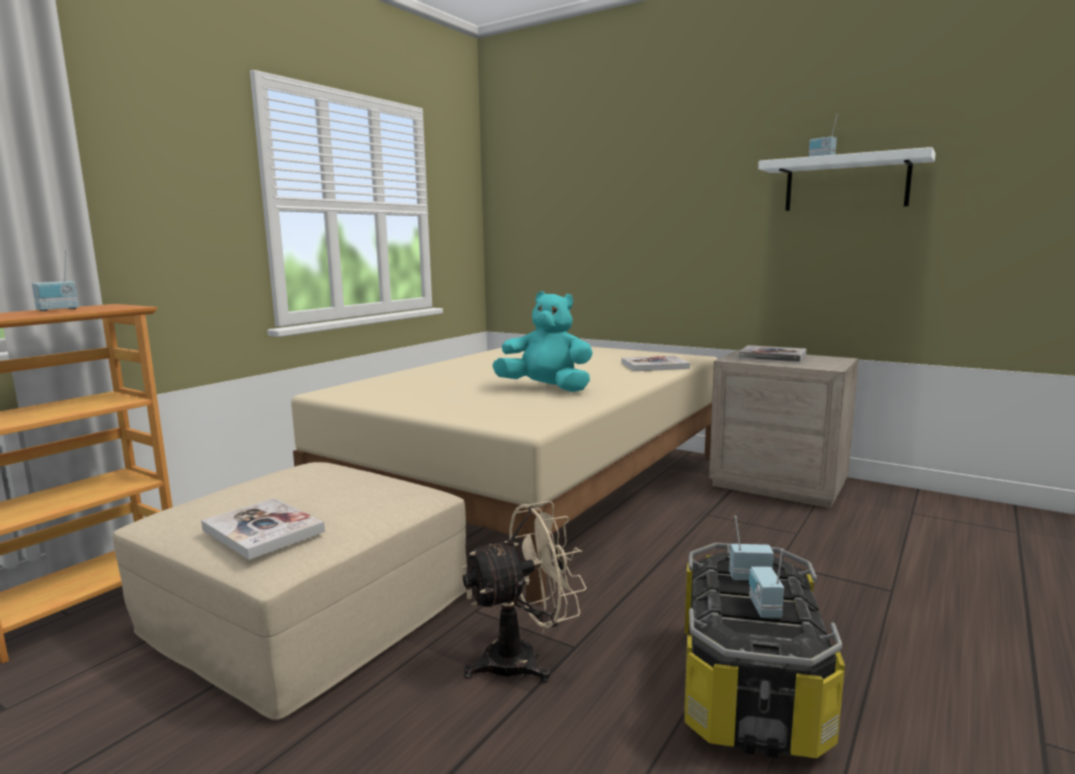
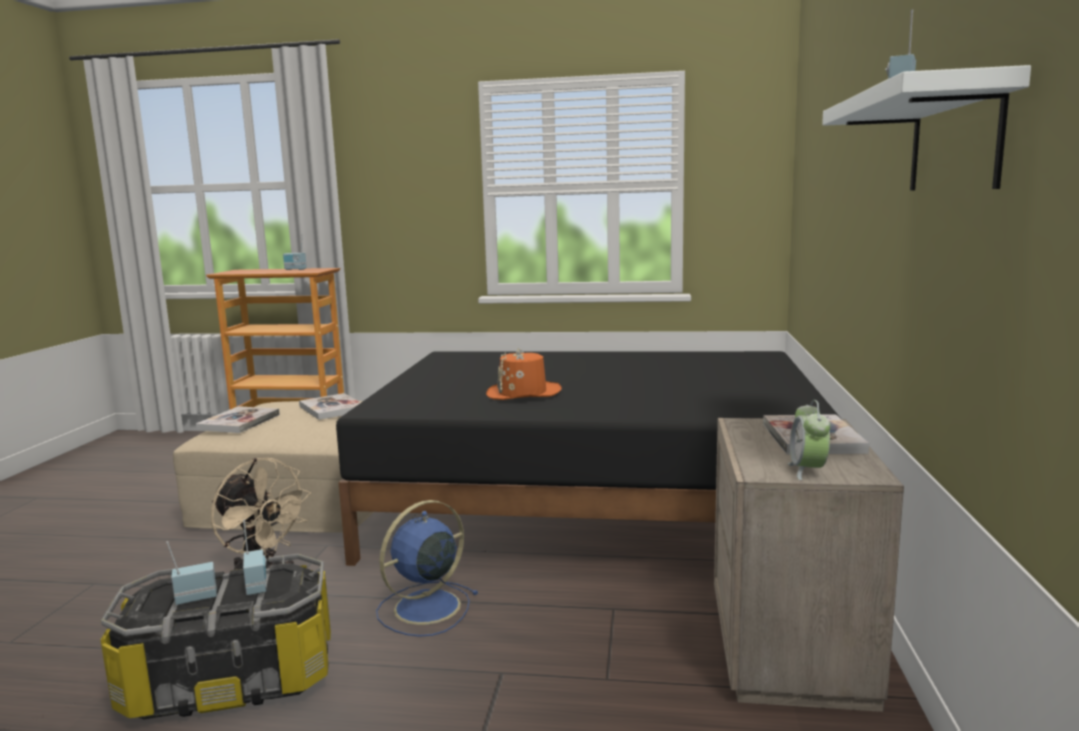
camera: 65 degrees right, 0 degrees up
(534, 487) = (595, 507): beige bed -> black bed
(546, 389) = (523, 393): turquoise plush toy -> orange hat
(654, 366) = (709, 408): book -> book (332, 409)
(663, 577) = (424, 608): none -> blue fan
(831, 363) = (807, 471): none -> alarm clock

